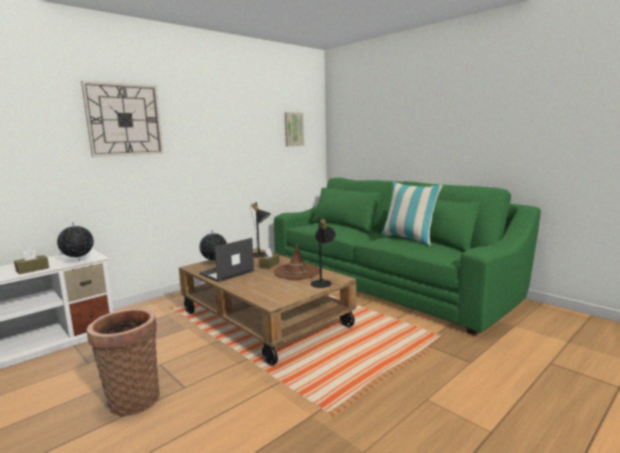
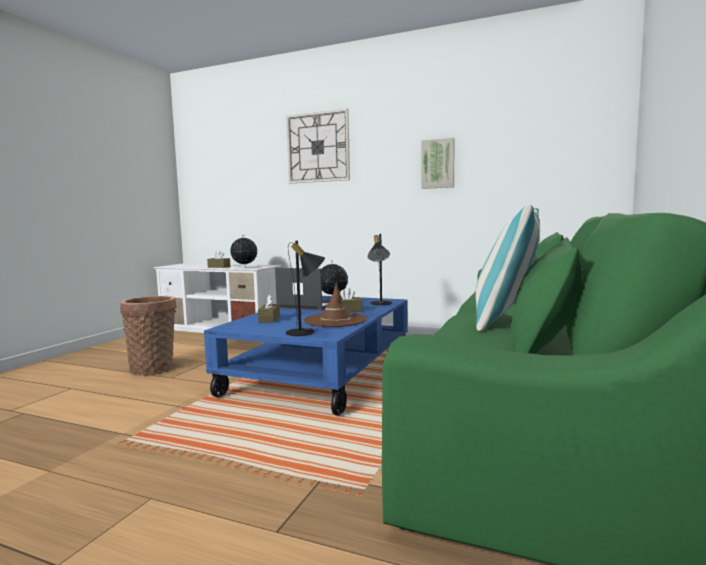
camera: 65 degrees right, 5 degrees down
(262, 288) = (269, 319): none -> brown tissue box
(265, 319) = (322, 373): brown coffee table -> blue coffee table
(293, 129) = (550, 140): picture -> picture (438, 164)

